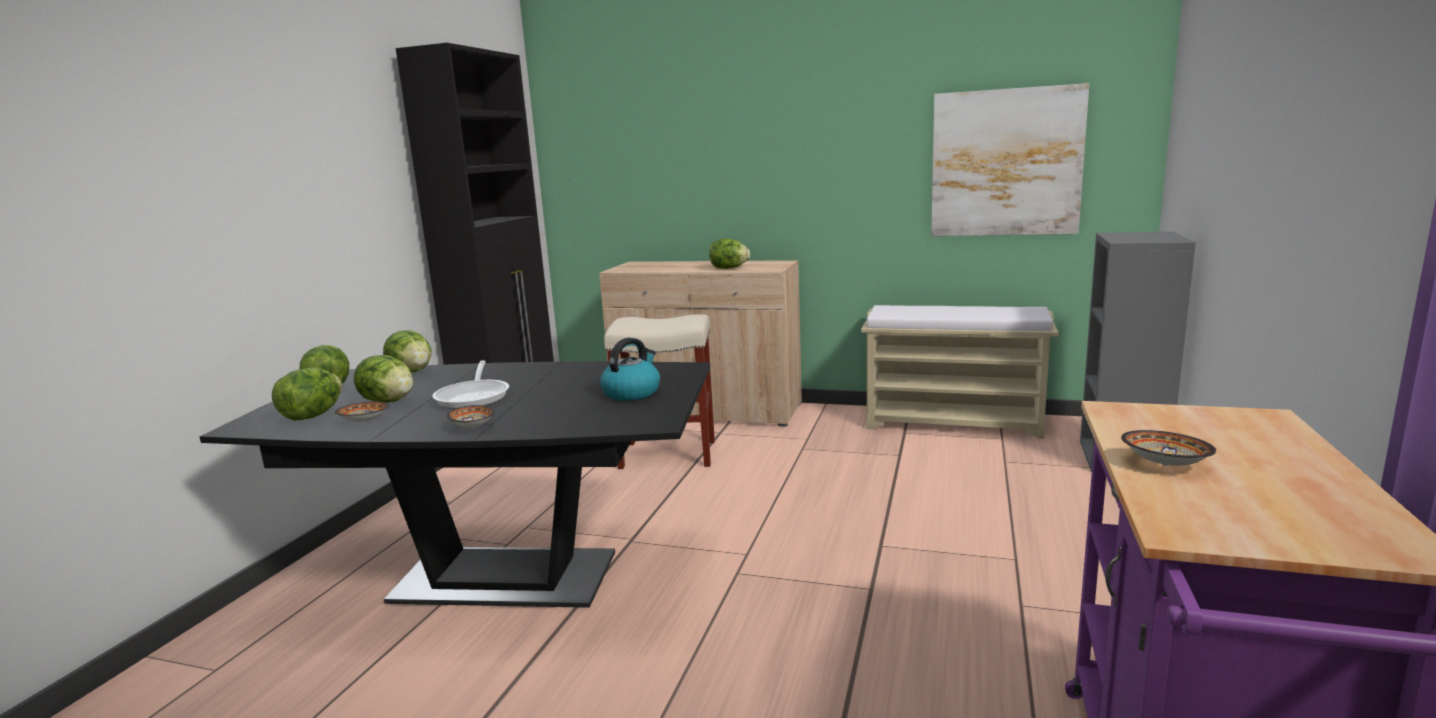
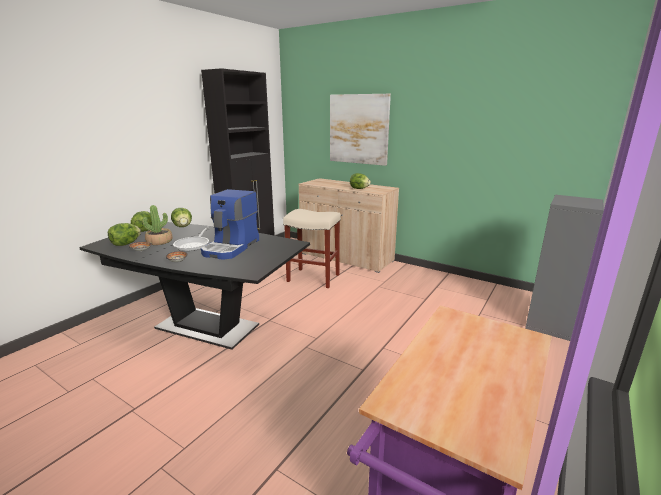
camera: 15 degrees right, 5 degrees up
(389, 402) = (159, 241): lettuce -> potted plant
(563, 390) = (232, 247): none -> coffee machine
(632, 392) = (258, 254): kettle -> none
(954, 422) = (467, 285): beige bench -> none
(1005, 163) = (516, 146): picture -> picture (358, 129)
(1166, 465) = (433, 358): bowl -> none

